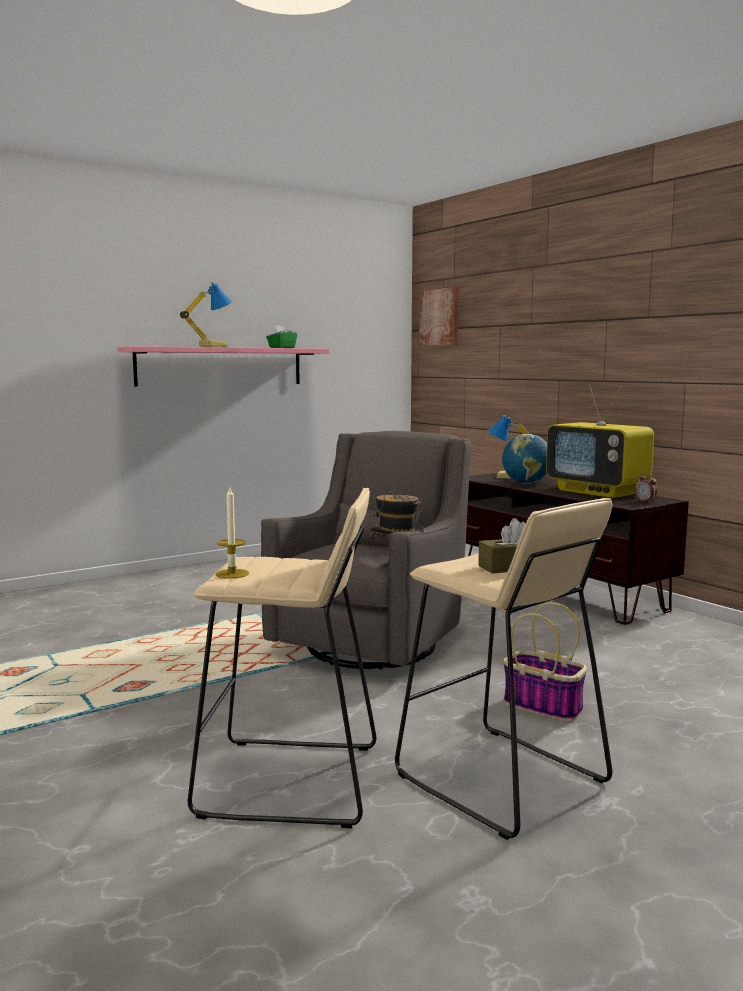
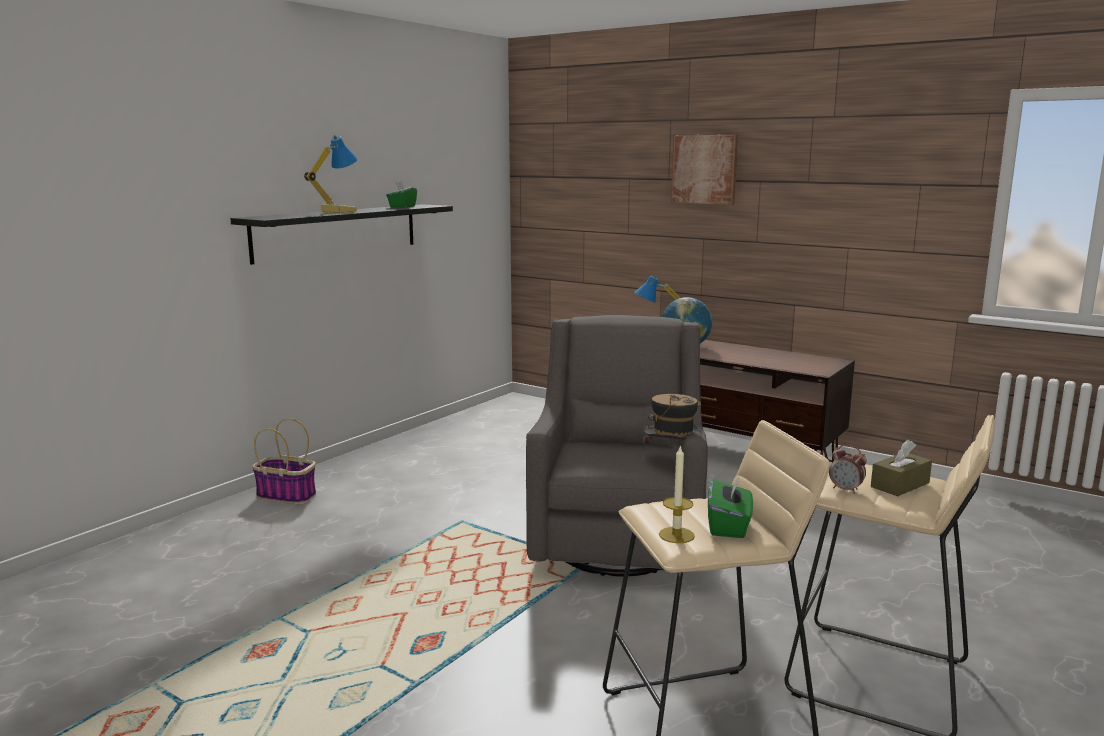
camera: 20 degrees left, 5 degrees up
(221, 366) = (337, 232): pink shelf -> black shelf
(288, 574) = (728, 526): none -> green tissue box
(439, 317) = (549, 164): picture -> picture (704, 169)
(544, 706) = (837, 589): basket -> basket (287, 496)
(598, 492) = (765, 354): television -> none
(645, 501) = (822, 364): alarm clock -> alarm clock (846, 489)

